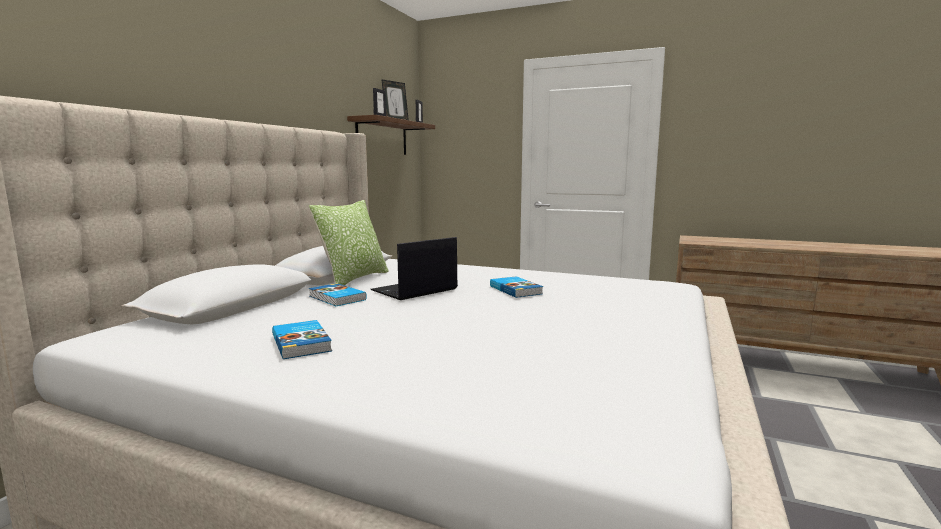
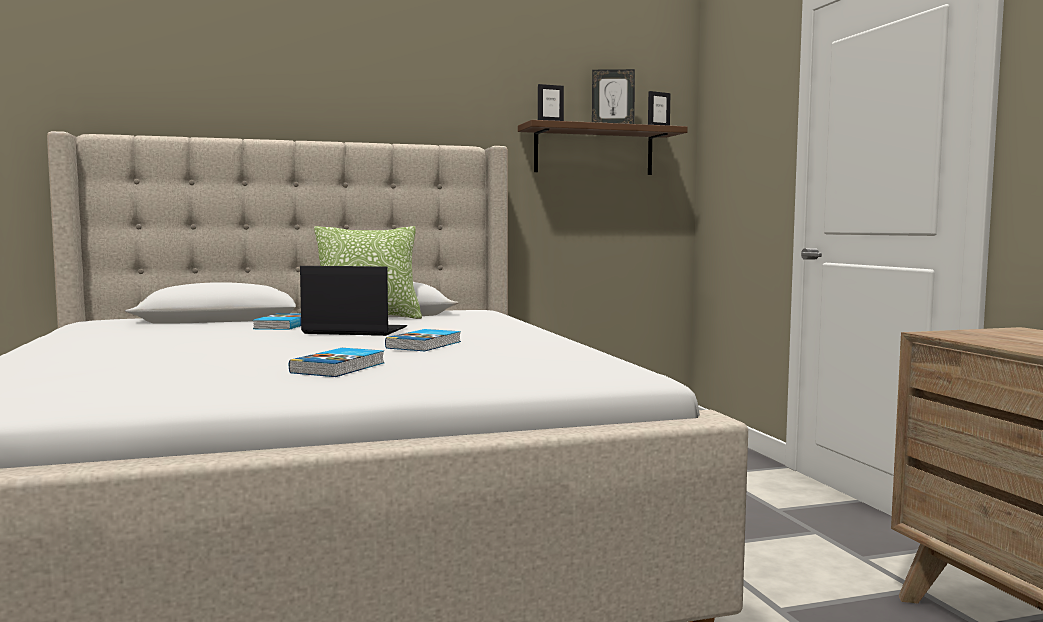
camera: 50 degrees right, 5 degrees down
(302, 343) = (128, 339): book -> book (340, 368)

